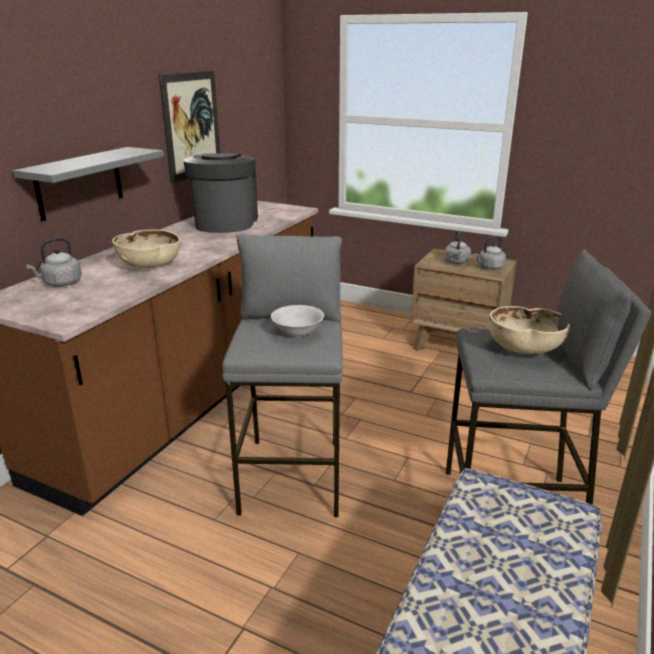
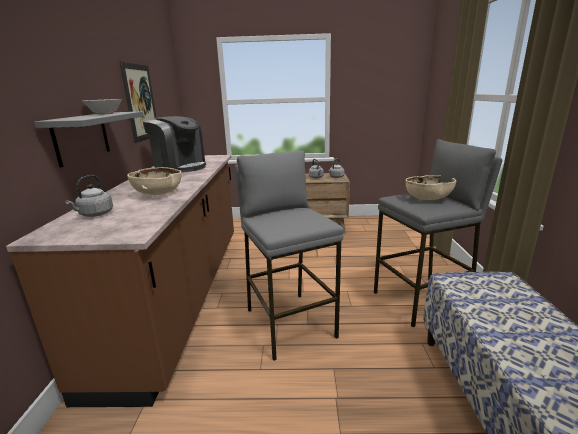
camera: 25 degrees left, 5 degrees down
(225, 222) = (180, 167): coffee machine -> coffee machine turned 150 degrees clockwise
(298, 333) = (297, 216): white bowl -> white bowl (105, 114)

